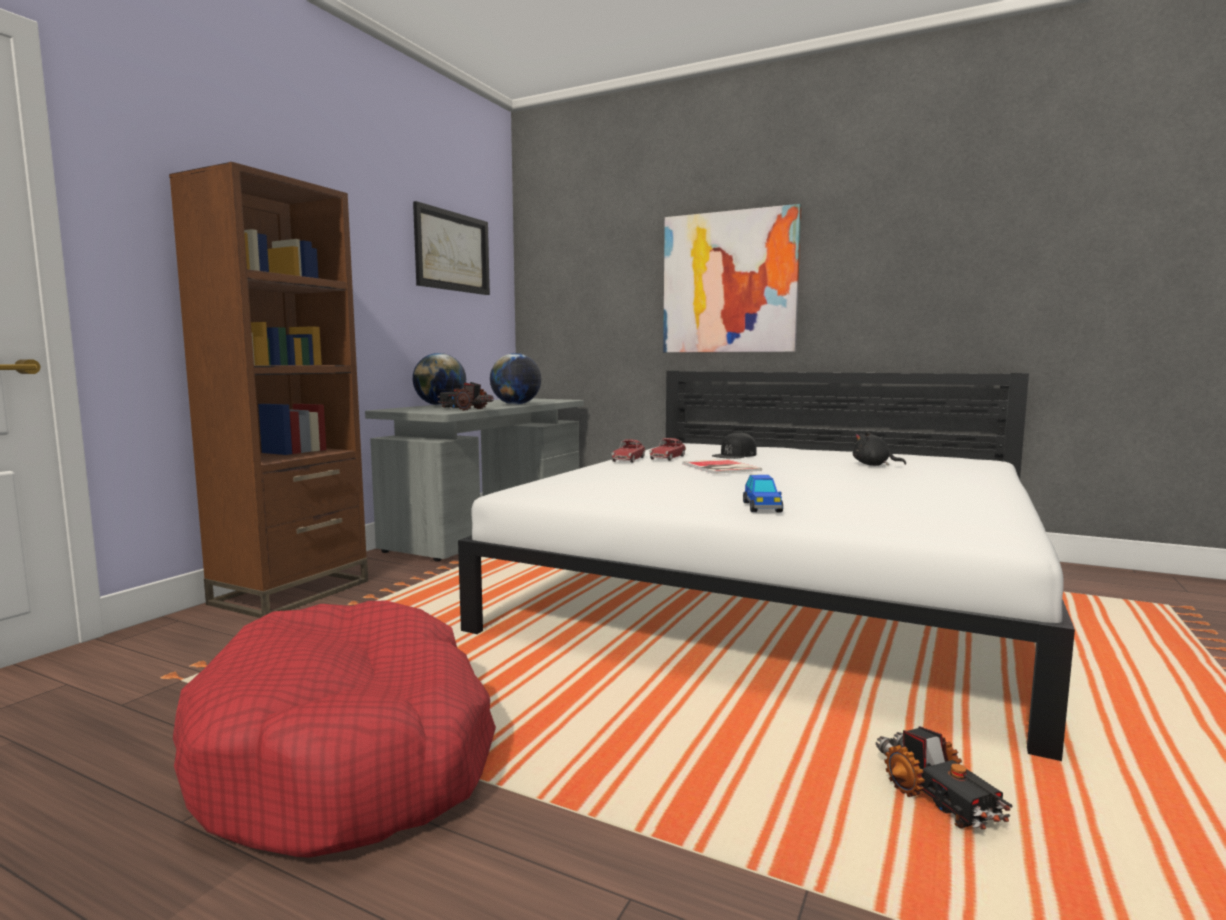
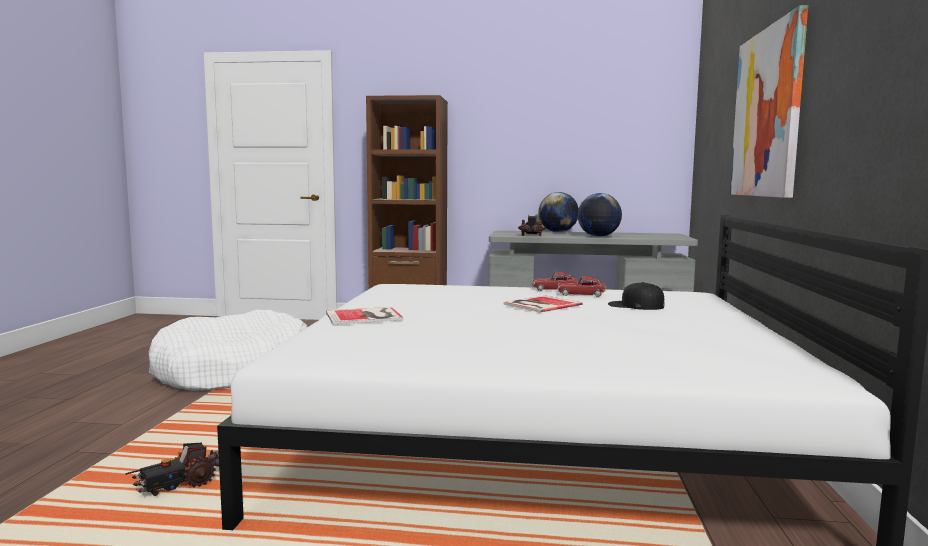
camera: 70 degrees right, 0 degrees up
(350, 754) = (233, 371): red dog bed -> white dog bed
(452, 251) = (603, 109): picture -> none
(762, 507) = (366, 316): toy car -> book
(873, 465) = (631, 336): black plush toy -> none

